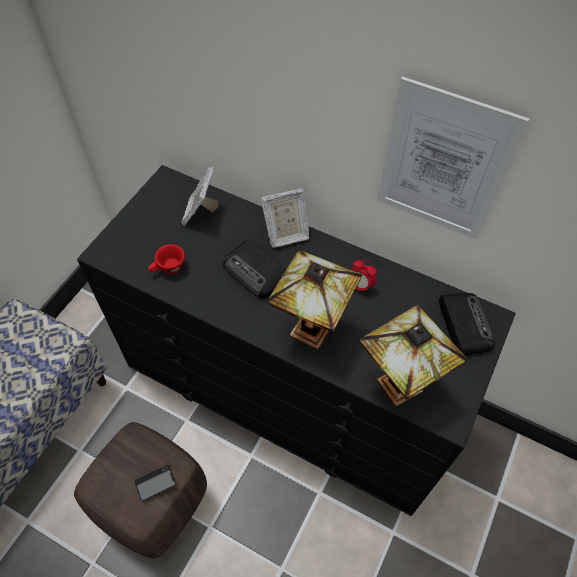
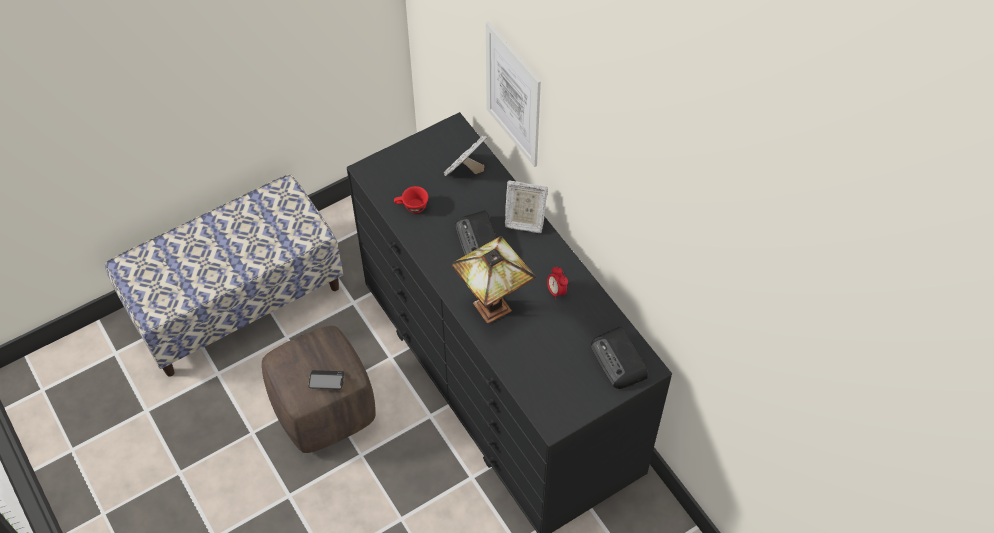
camera: 30 degrees right, 0 degrees up
(398, 388) = (529, 382): table lamp -> none
(443, 164) = (627, 216): picture -> picture (513, 95)
(463, 324) = (619, 361): radio -> radio turned 135 degrees clockwise

